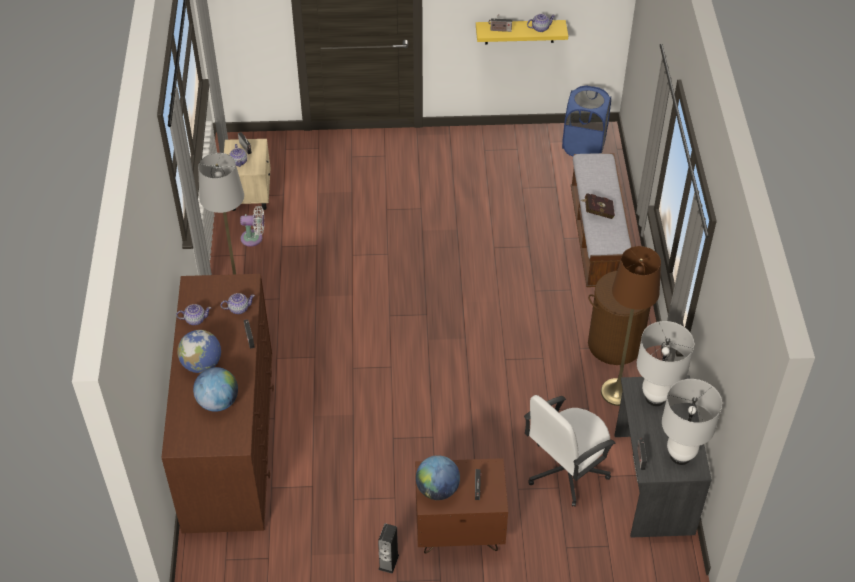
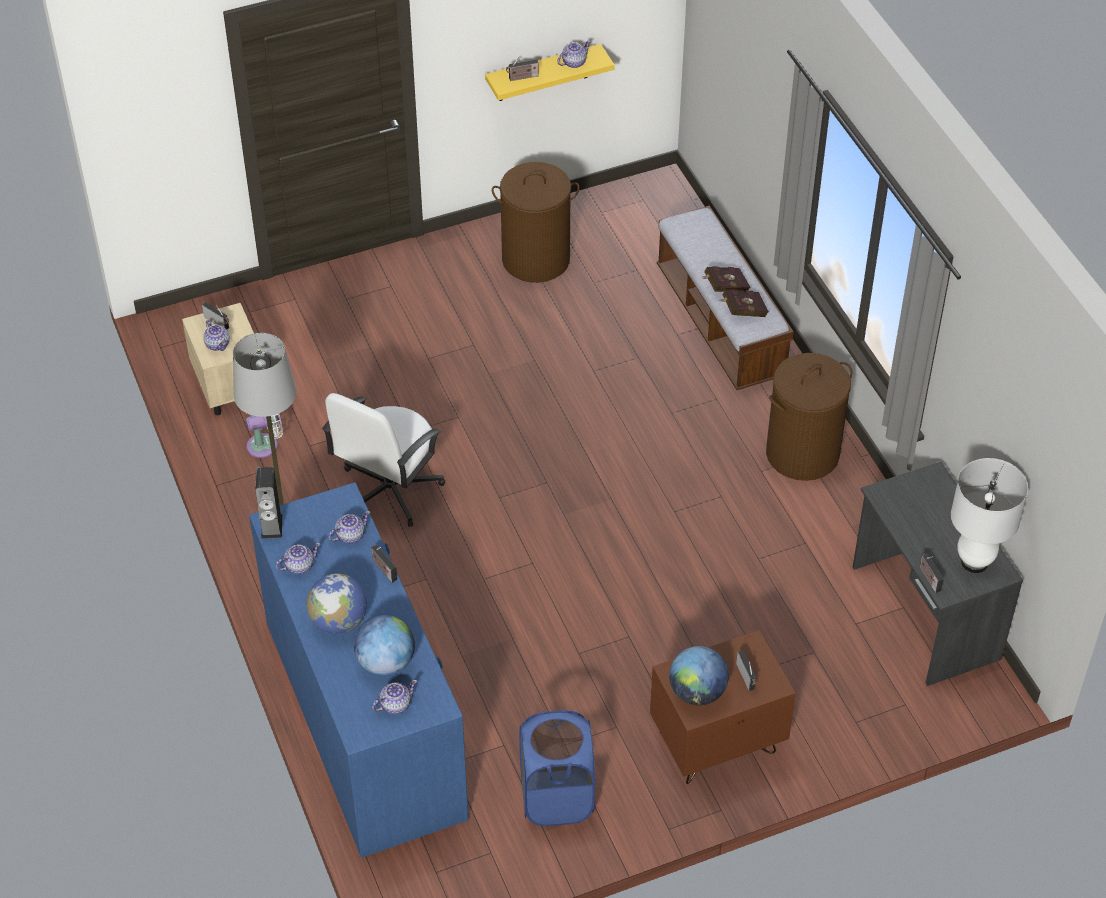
camera: 20 degrees left, 0 degrees up
(209, 433) = (395, 705): none -> teapot
(229, 438) = (364, 718): brown dresser -> blue dresser
(388, 562) = (646, 809): speaker -> speaker (272, 526)
(490, 162) = (536, 259): none -> brown laundry basket
(565, 471) = (813, 629): white office chair -> white office chair (389, 490)
(583, 146) = (648, 207): blue laundry basket -> blue laundry basket (556, 798)
(602, 231) = (742, 311): none -> red book
(617, 392) = (832, 513): brown floor lamp -> none
(655, 398) = (913, 500): white table lamp -> none

